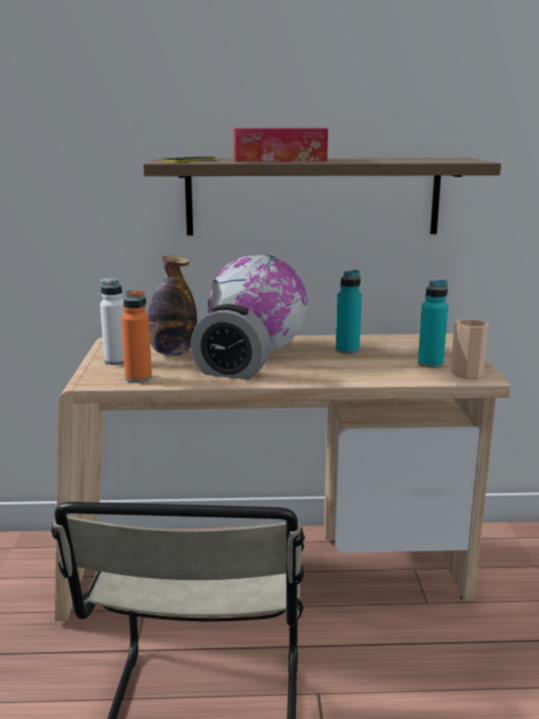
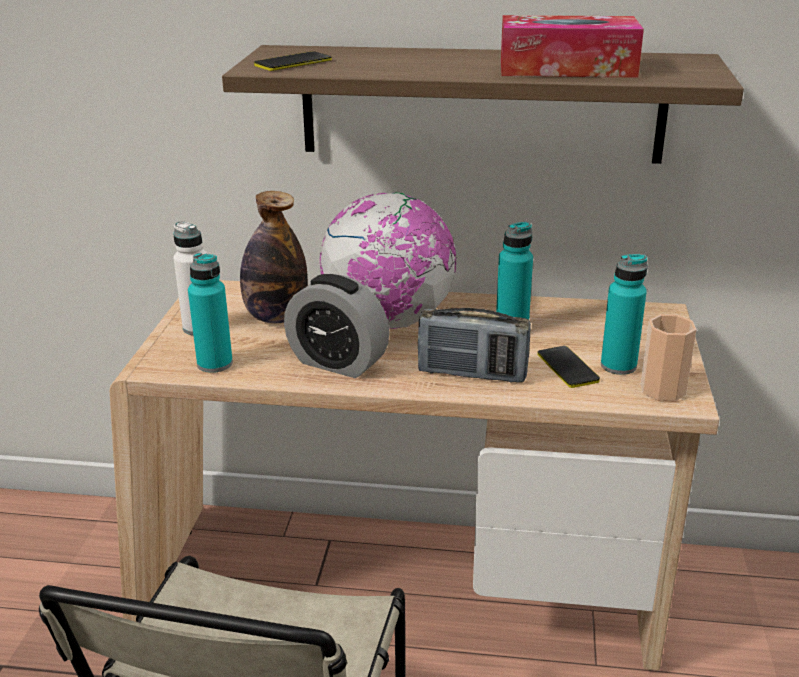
camera: 10 degrees right, 10 degrees up
(138, 378) = (215, 364): orange bottle -> turquoise bottle
(279, 160) = (420, 64): tissue box -> tissue box (567, 68)
(331, 373) = (472, 374): none -> radio
(396, 366) = (567, 367): none -> phone

